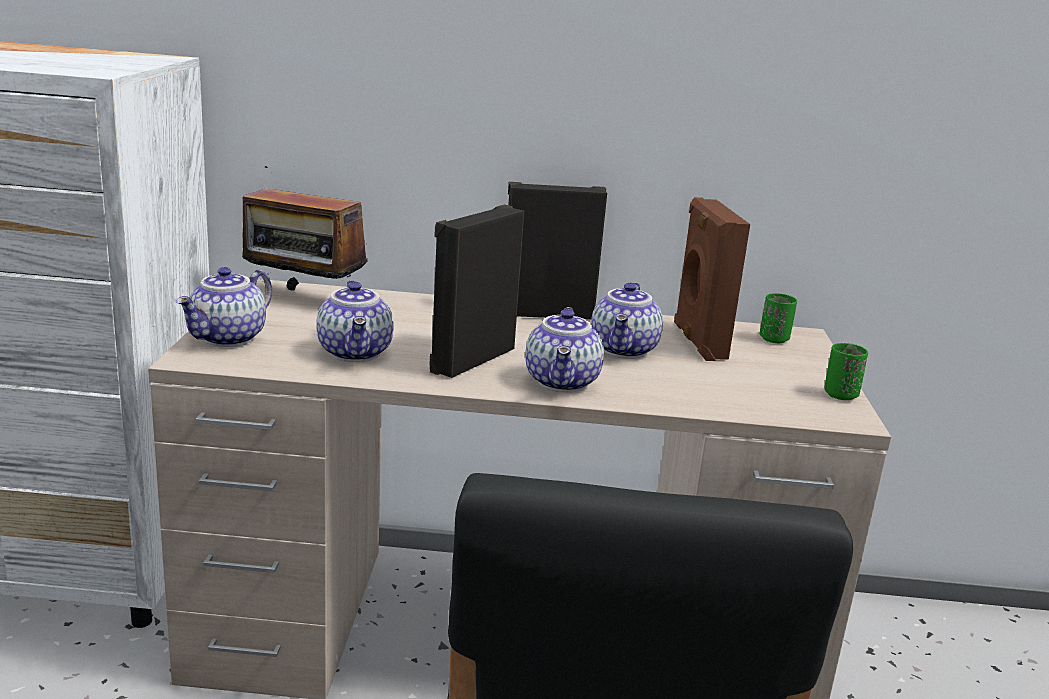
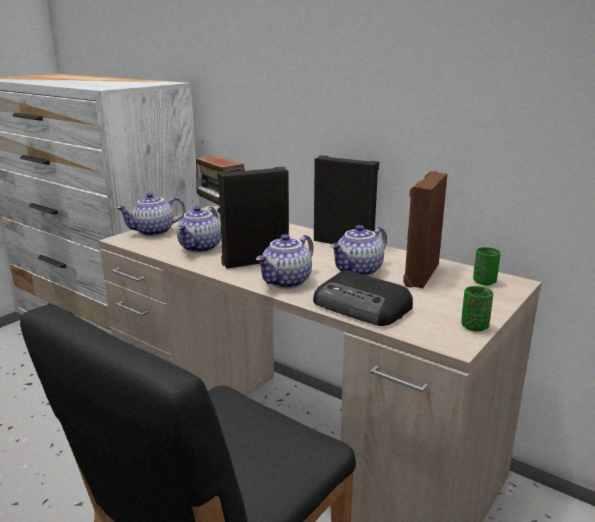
camera: 35 degrees right, 0 degrees up
(701, 397) = (362, 307): none -> radio

